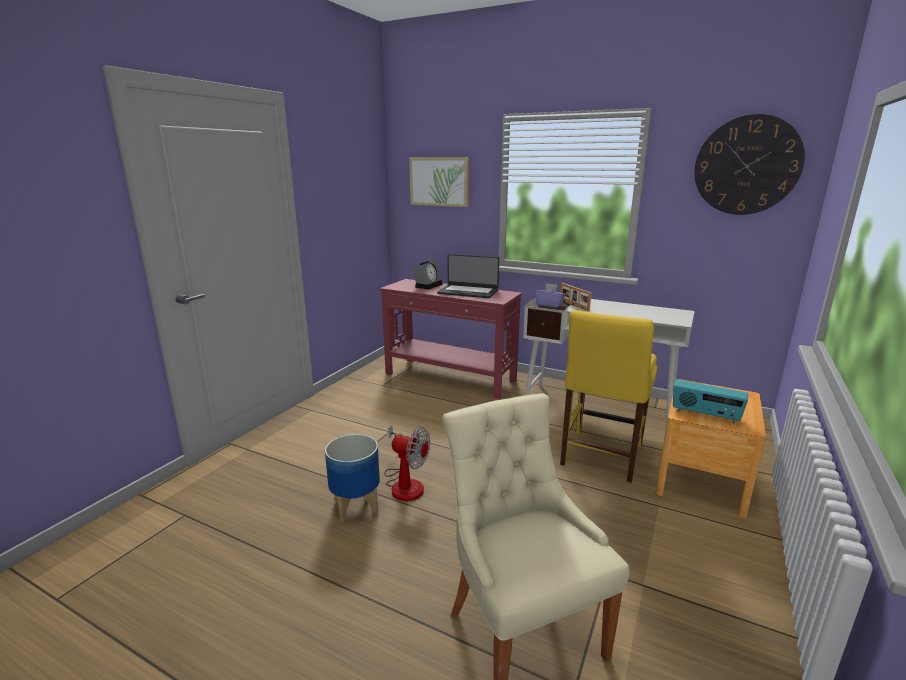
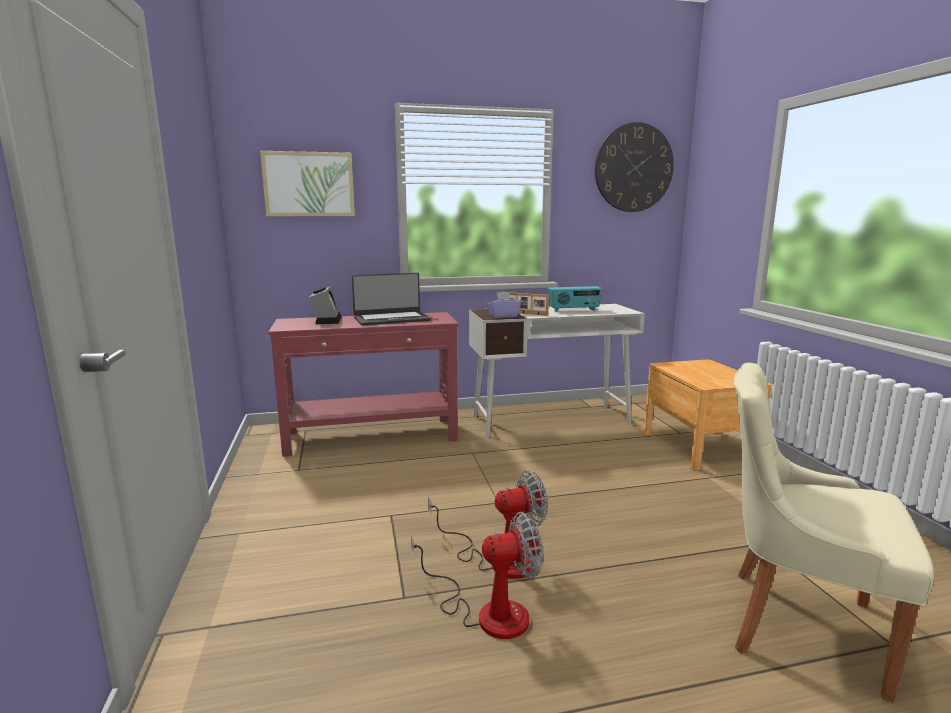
camera: 40 degrees left, 5 degrees down
(355, 507) = (487, 612): planter -> fan
(600, 457) = (617, 458): yellow chair -> none
(705, 415) = (716, 381): radio -> radio (574, 310)

